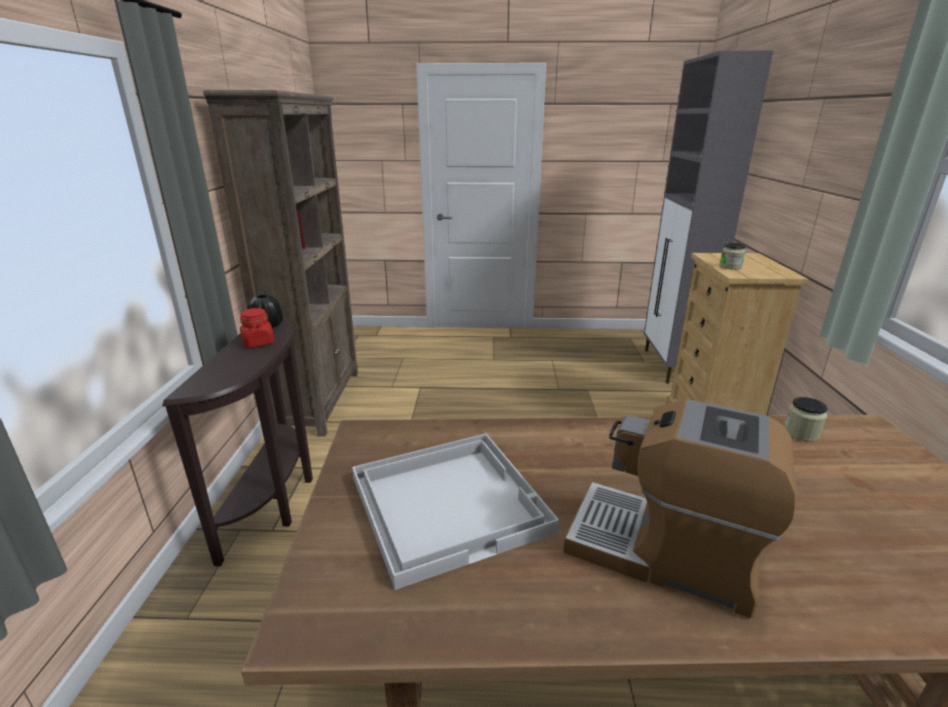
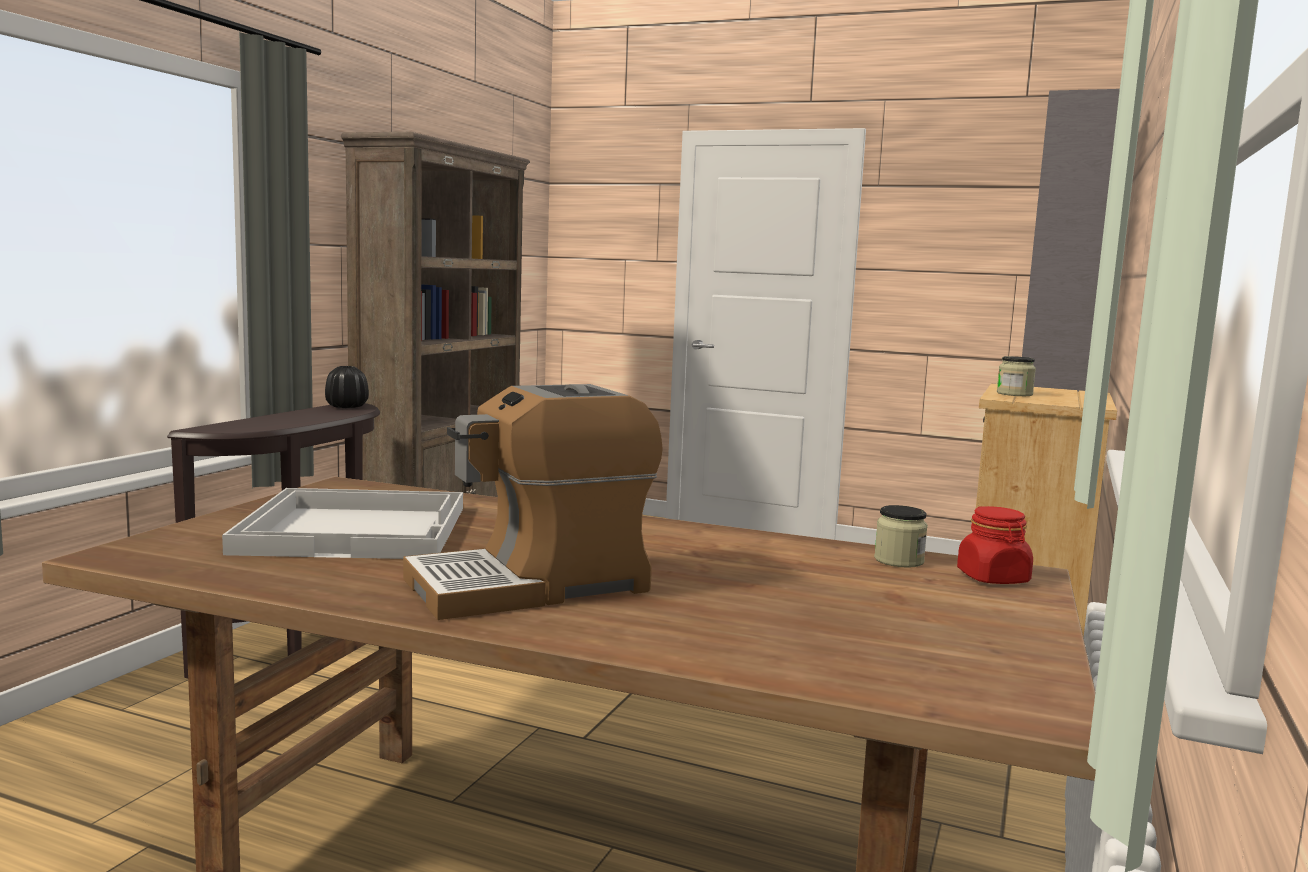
camera: 20 degrees right, 15 degrees down
(258, 343) = (318, 414): red jar -> red jar (993, 578)
(664, 550) = (532, 585): coffee machine -> coffee machine turned 75 degrees counterclockwise

